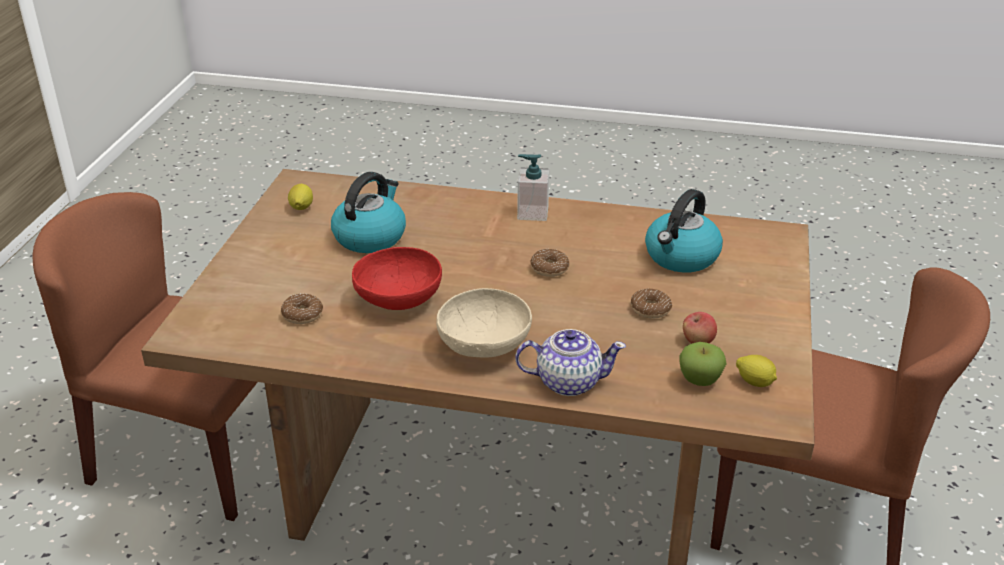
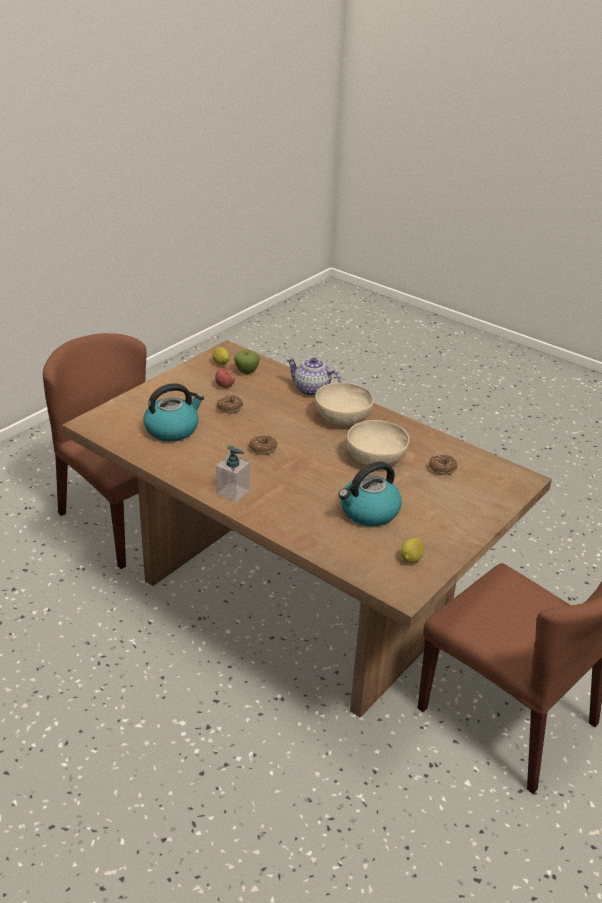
camera: 155 degrees left, 0 degrees up
(398, 301) = (376, 458): red bowl -> beige bowl

